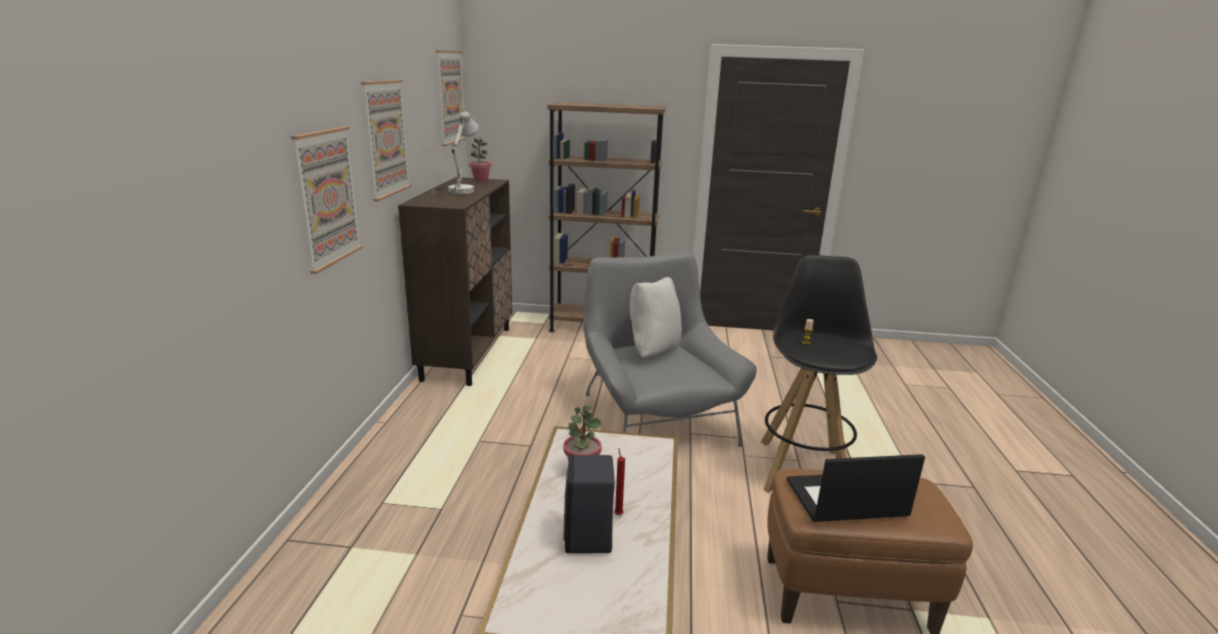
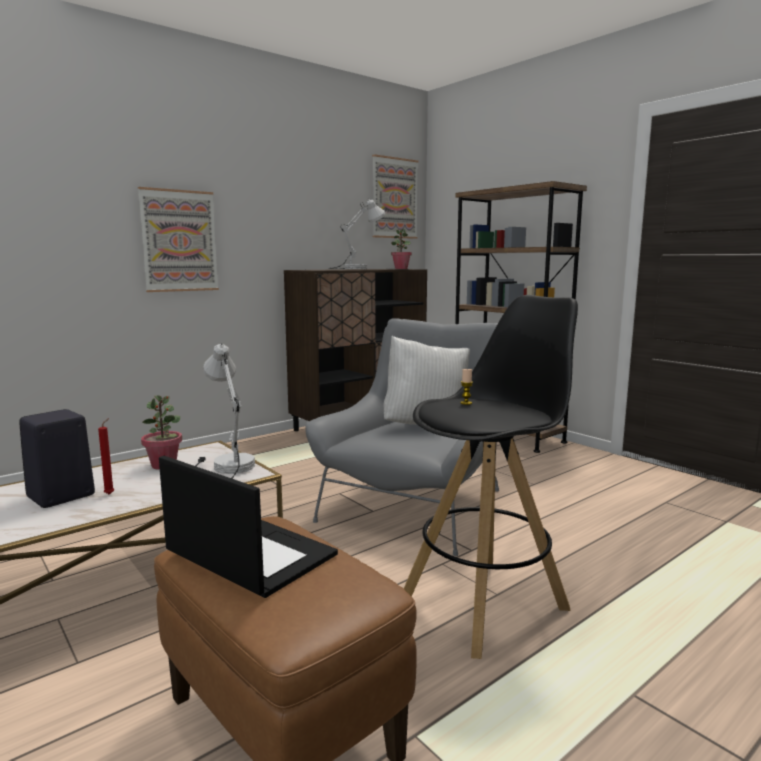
camera: 45 degrees right, 10 degrees down
(386, 138) = (275, 213): picture -> none
(626, 450) = (221, 467): none -> white table lamp

